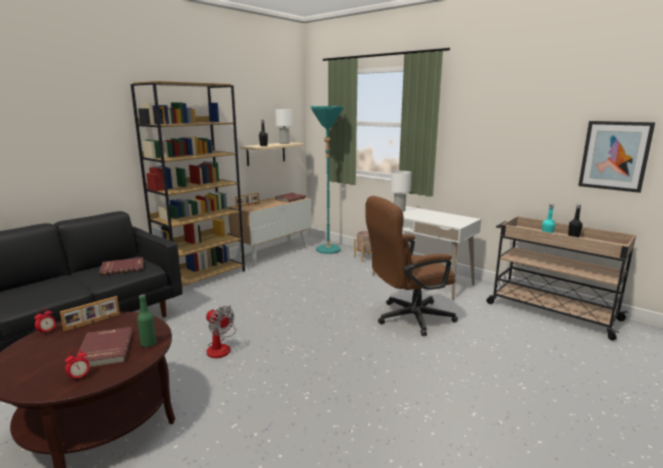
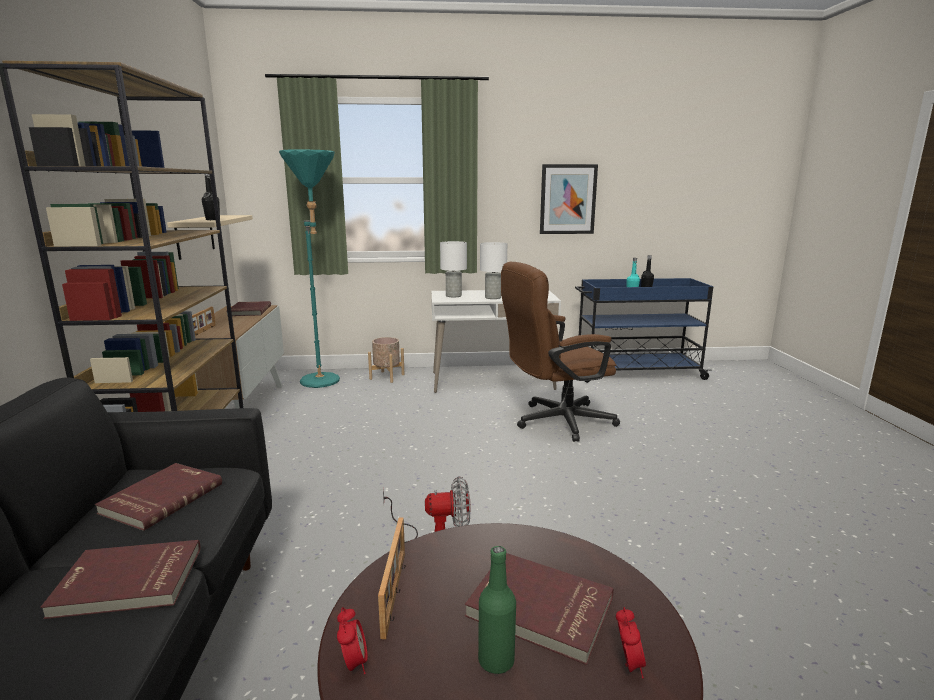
camera: 45 degrees left, 0 degrees up
(69, 287) = (127, 583): none -> red book
(148, 344) = (569, 559): green bottle -> green bottle (496, 660)
(284, 143) = (225, 216): white table lamp -> white table lamp (493, 297)
(407, 318) = (555, 422): brown office chair -> brown office chair turned 45 degrees clockwise
(550, 311) = (635, 372): beige cart -> blue cart
(614, 155) = (664, 203): picture -> picture (568, 199)

